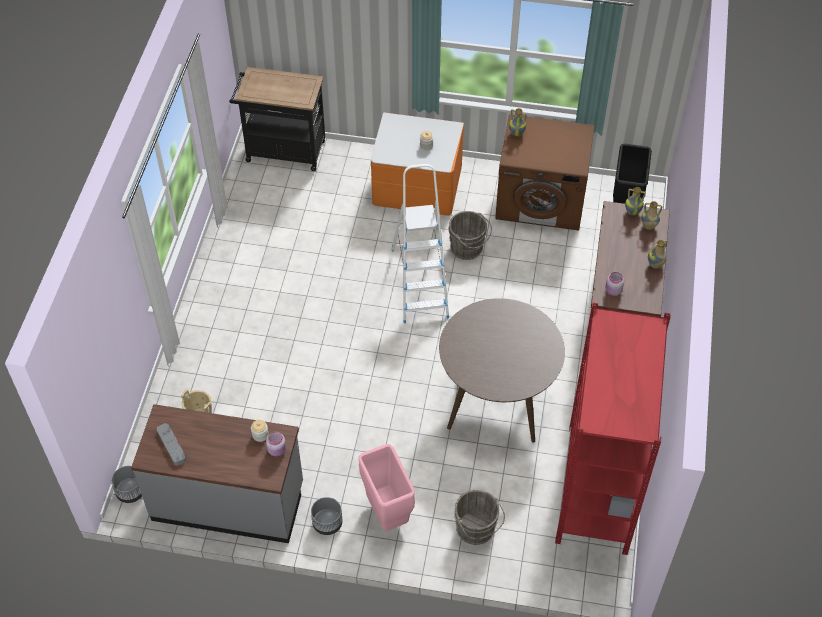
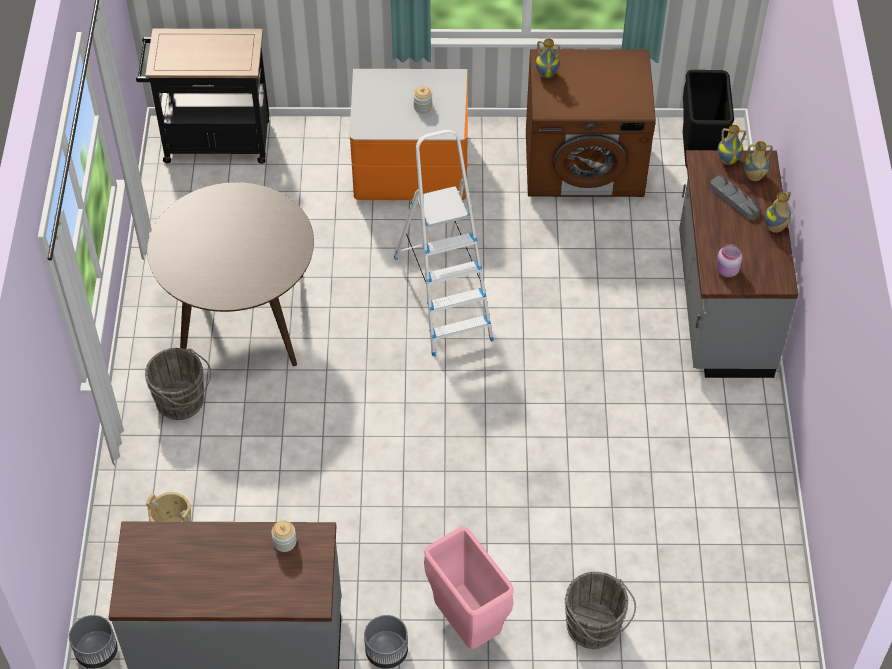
camera: 10 degrees left, 0 degrees up
(171, 445) = (160, 576): grey tray -> grey tray (734, 200)
(277, 450) = (314, 560): pink jar -> none
(468, 249) = (499, 242): grey bucket -> grey bucket (183, 402)
(496, 399) = (583, 443): brown dining table -> brown dining table (242, 319)
(597, 488) = (745, 544): red bookcase -> none

